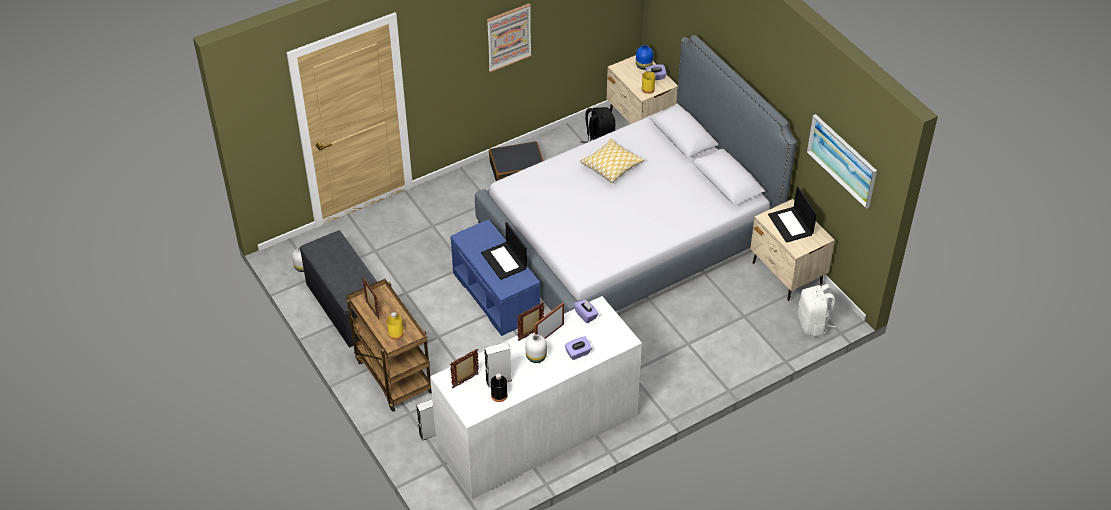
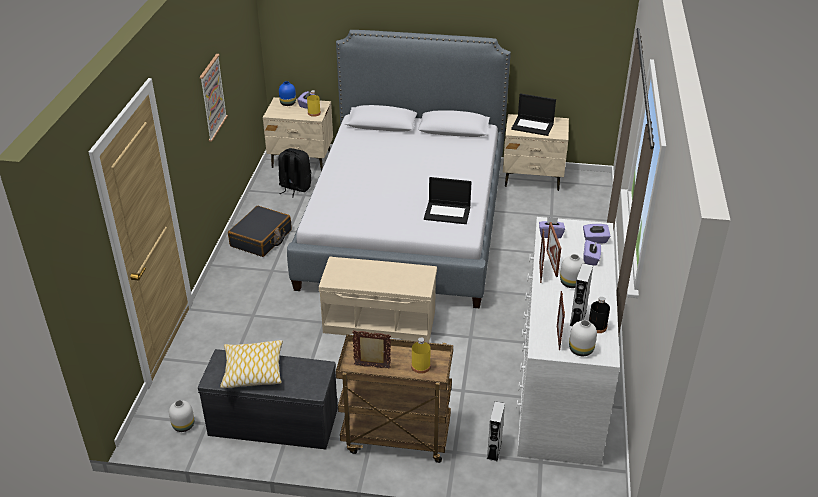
camera: 50 degrees left, 10 degrees down
(464, 399) = (580, 350): none -> white vase
(497, 295) = (380, 321): blue bench -> beige bench
(504, 261) = (389, 271): laptop -> laptop (448, 213)
(606, 344) = (595, 240): none -> purple tissue box
(611, 166) = (368, 166): pillow -> pillow (253, 371)
(813, 324) = (593, 192): white backpack -> none
(842, 160) = (566, 35): picture -> none

